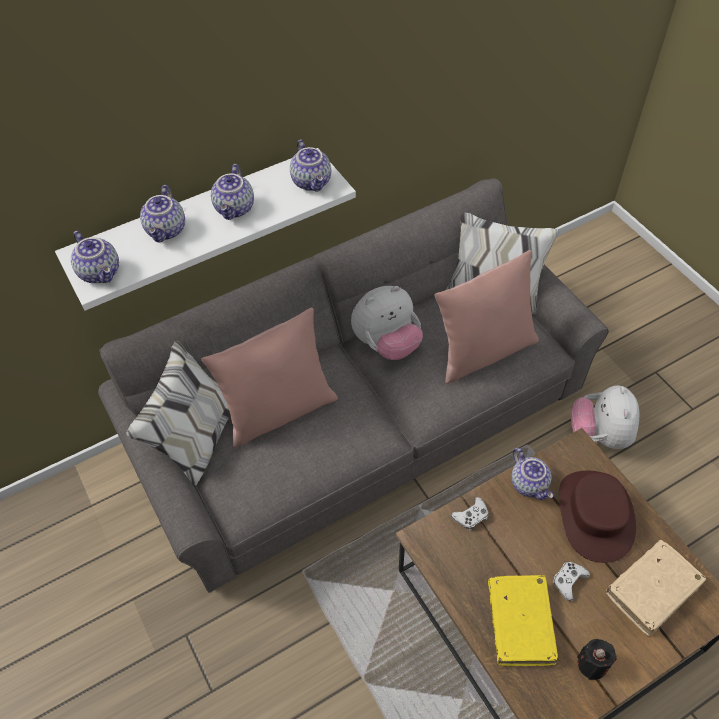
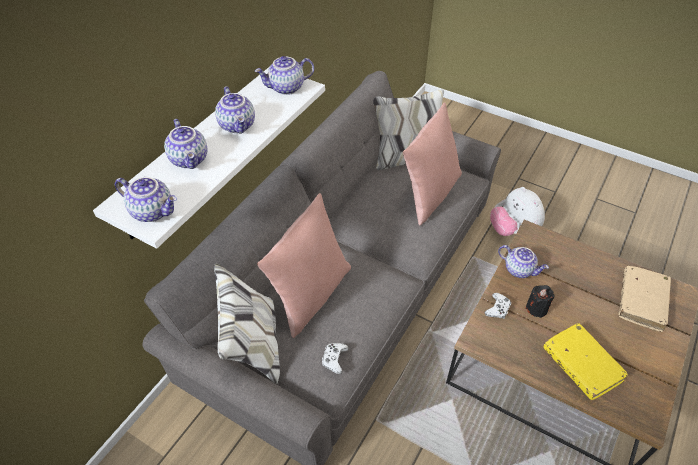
camera: 30 degrees left, 5 degrees down
(312, 182) = (286, 88): teapot -> teapot turned 120 degrees clockwise
(387, 344) = (357, 215): plush toy -> none
(569, 581) = (590, 321): white game controller -> white game controller (334, 359)
(592, 664) = (644, 368): black candle -> black candle (536, 308)
(595, 515) = (573, 271): brown hat -> none

